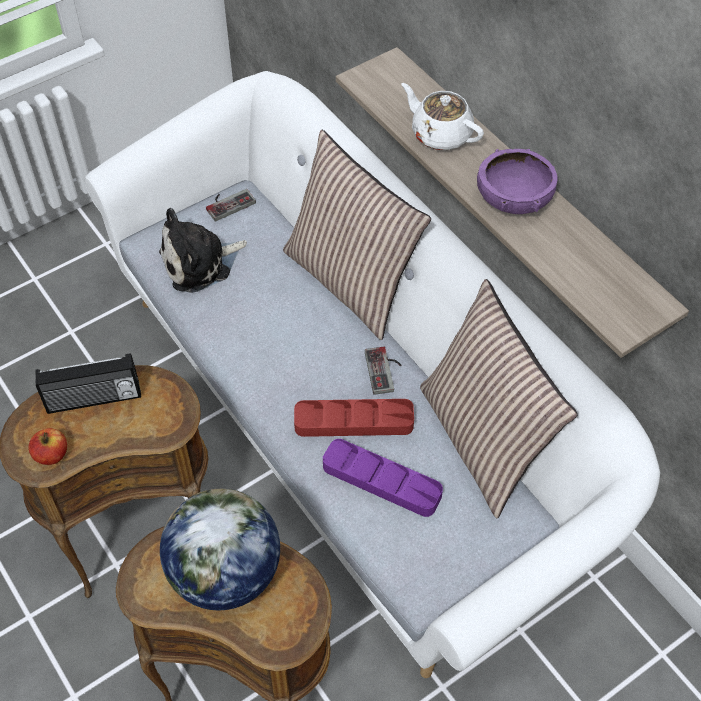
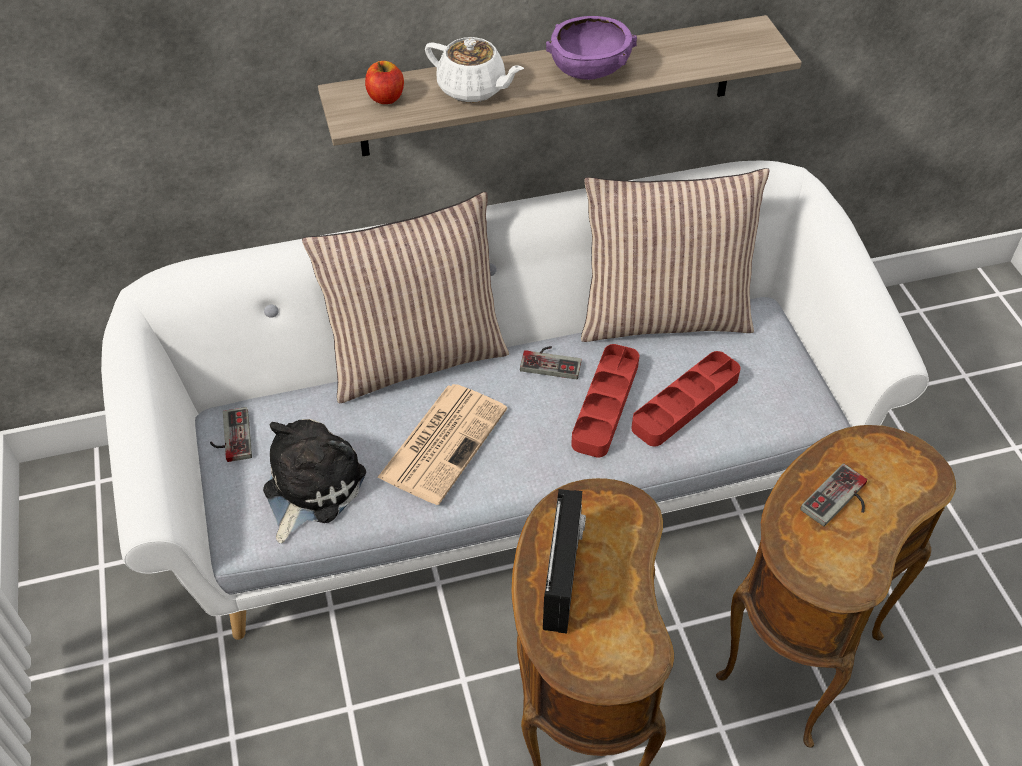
camera: 70 degrees left, 5 degrees down
(51, 455) = (633, 639): apple -> apple (386, 98)
(200, 262) = (310, 488): plush toy -> plush toy turned 150 degrees counterclockwise
(225, 574) = (840, 501): globe -> game controller
(270, 325) = (443, 441): none -> newspaper
(381, 481) = (685, 403): purple tray -> red tray
(440, 134) = (473, 89): white teapot -> white teapot turned 120 degrees counterclockwise

